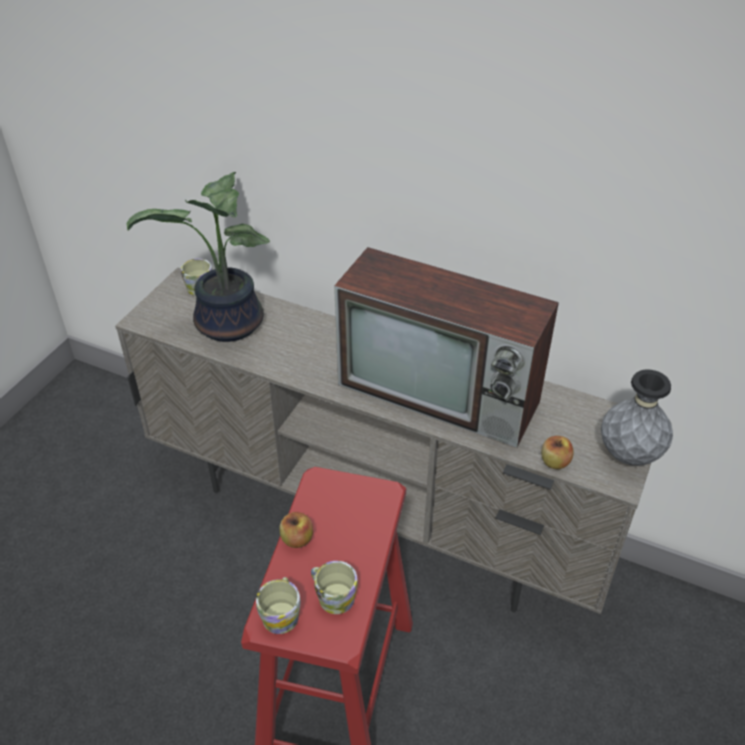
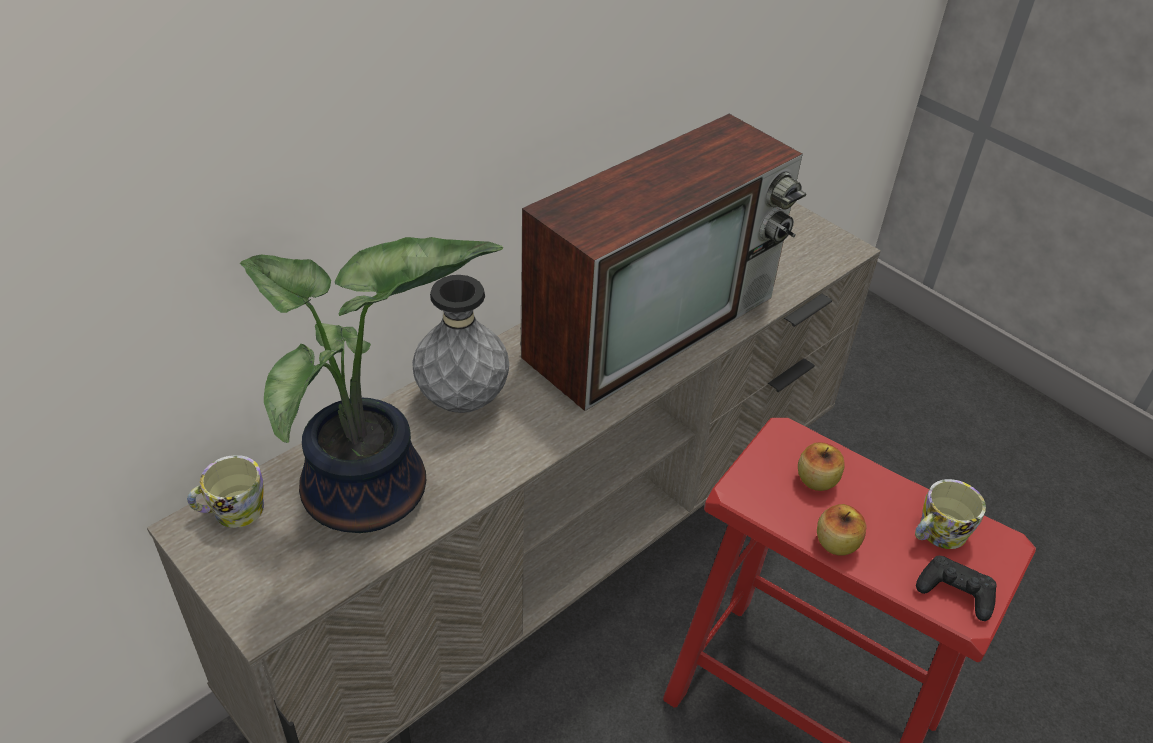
camera: 70 degrees left, 0 degrees up
(281, 613) = (955, 592): mug -> black game controller
(555, 462) = (803, 279): apple -> apple (816, 480)
(629, 455) = (813, 228): grey vase -> grey vase (463, 400)

